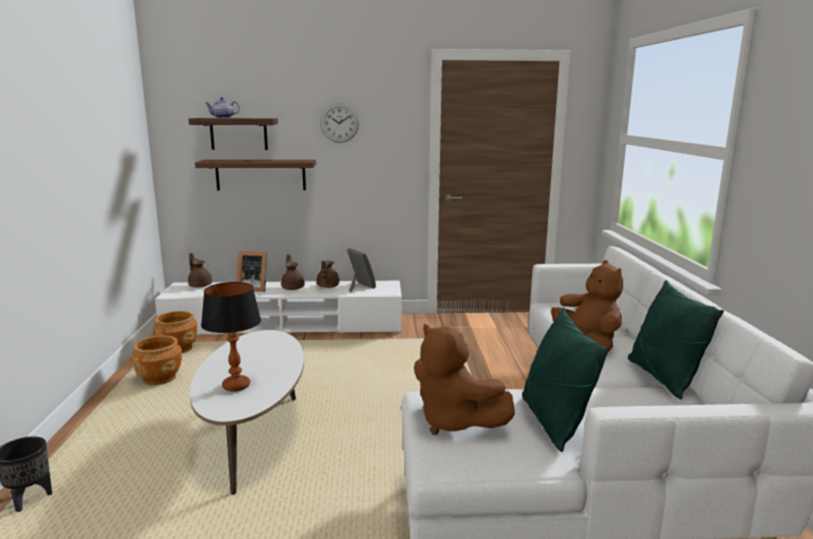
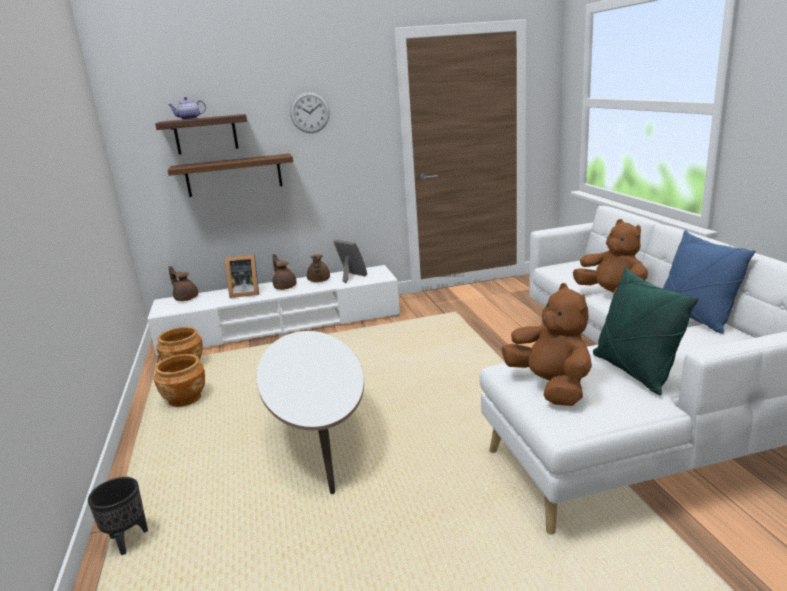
camera: 10 degrees left, 5 degrees up
(236, 386) = (309, 390): table lamp -> none
(454, 422) = (550, 386): brown plush toy -> brown plush toy turned 150 degrees counterclockwise
(662, 378) = (694, 318): green pillow -> blue pillow

